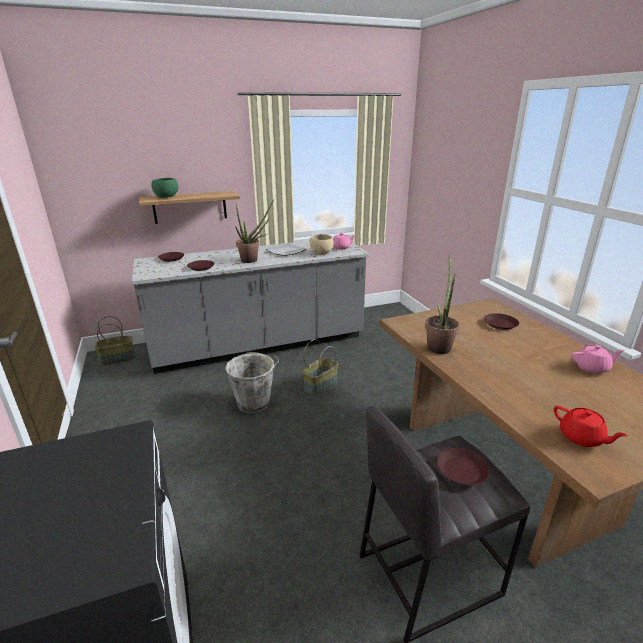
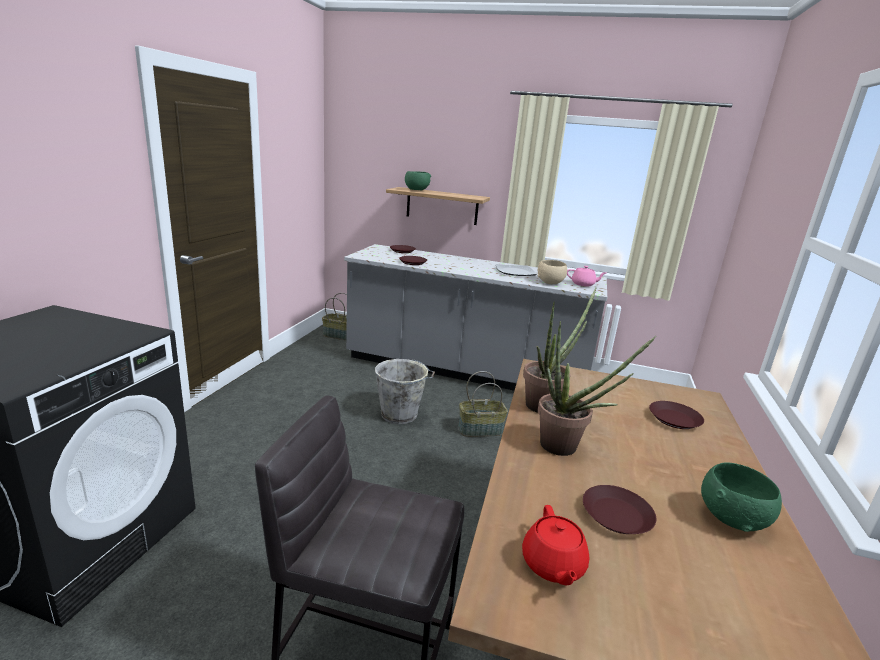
camera: 35 degrees right, 5 degrees down
(253, 260) = (468, 270): potted plant -> potted plant (566, 448)
(462, 470) = (398, 525): brown plate -> brown plate (617, 516)
(592, 368) = (732, 519): pink teapot -> green bowl

